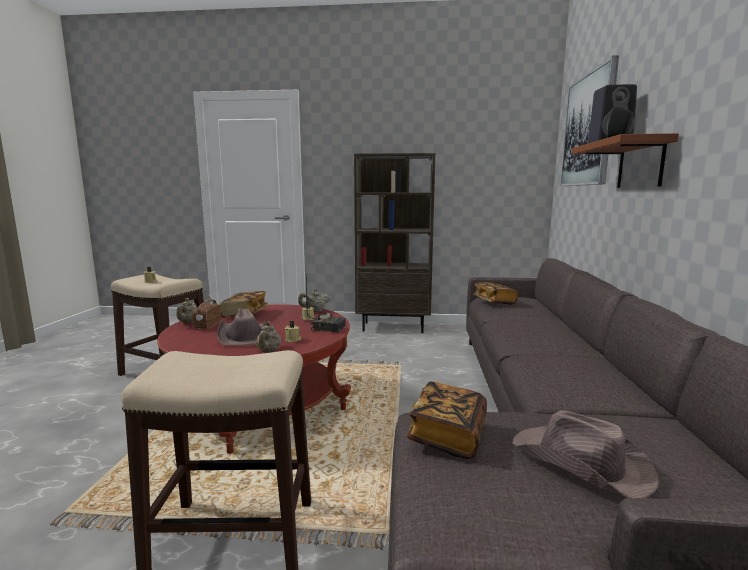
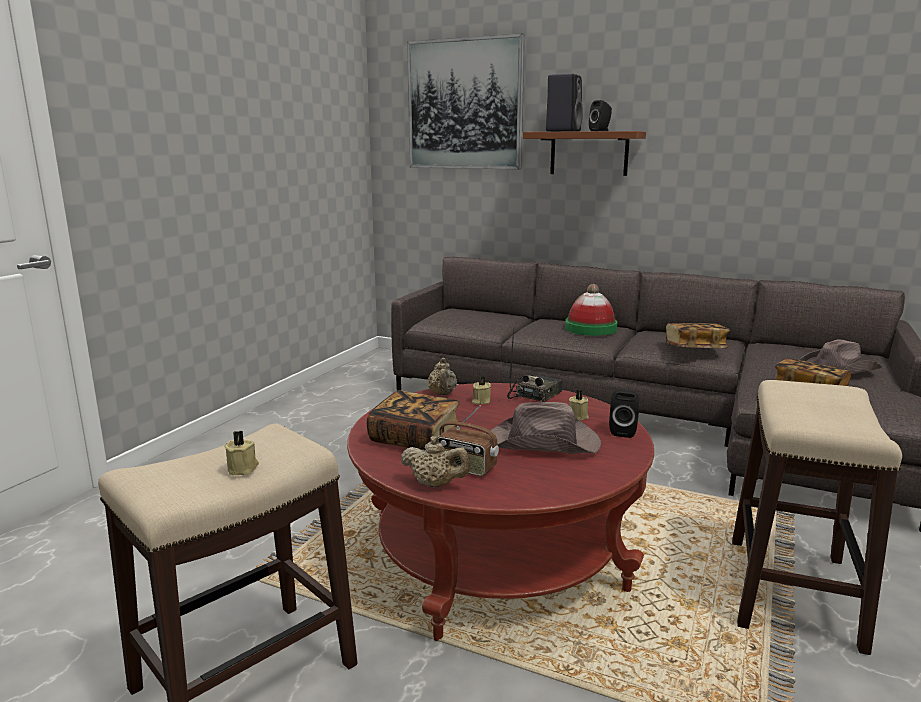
camera: 70 degrees left, 5 degrees up
(268, 352) = (623, 431): beige teapot -> black speaker
(394, 327) = (274, 417): brown bookcase -> none
(494, 302) = (460, 320): book -> book (695, 348)
(543, 334) = (590, 328): none -> hat

